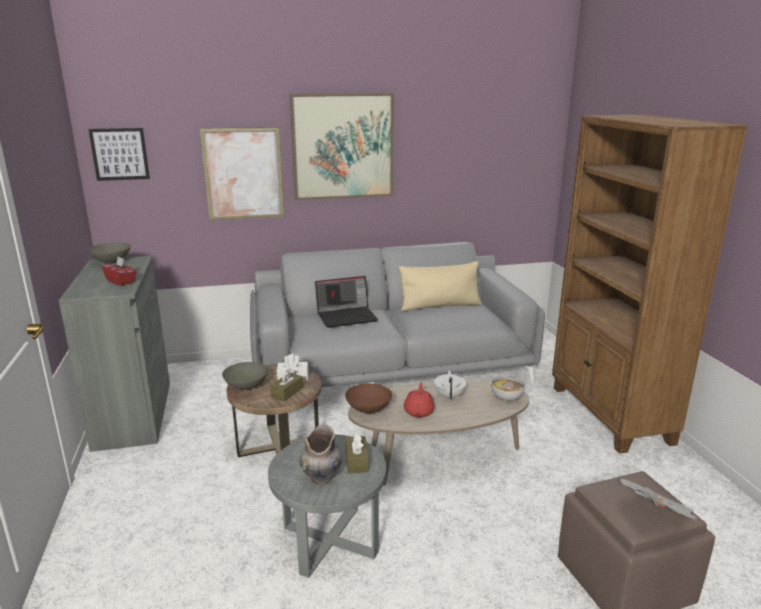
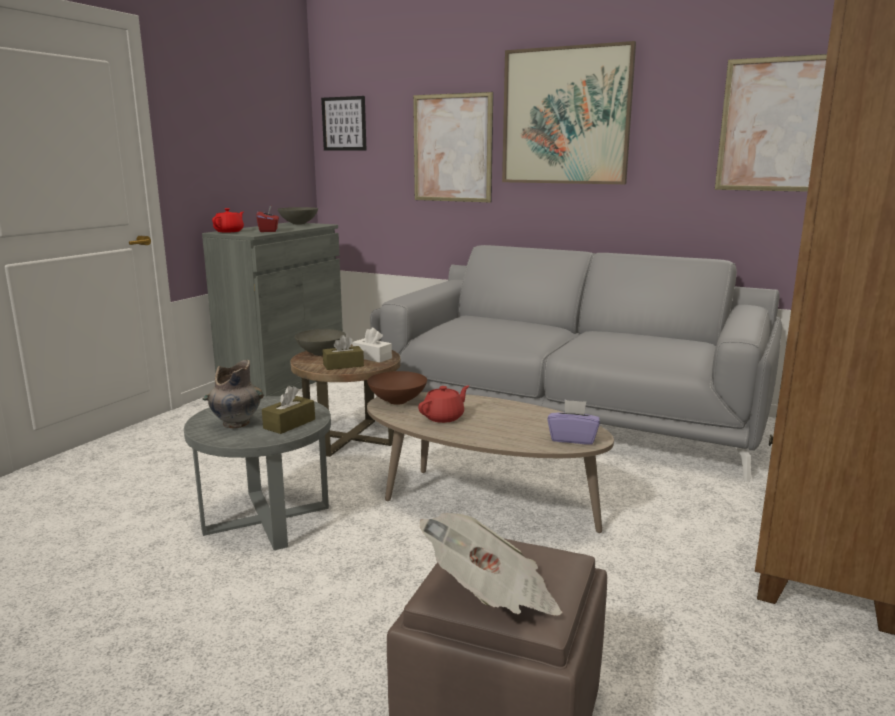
camera: 40 degrees right, 5 degrees down
(83, 291) = (229, 231): none -> red teapot
(347, 316) = (506, 323): laptop -> none
(440, 306) = (640, 337): beige pillow -> none
(449, 396) = (505, 417): white teapot -> none
(485, 152) = (778, 125): none -> picture
(506, 398) = (572, 438): bowl -> purple tissue box

